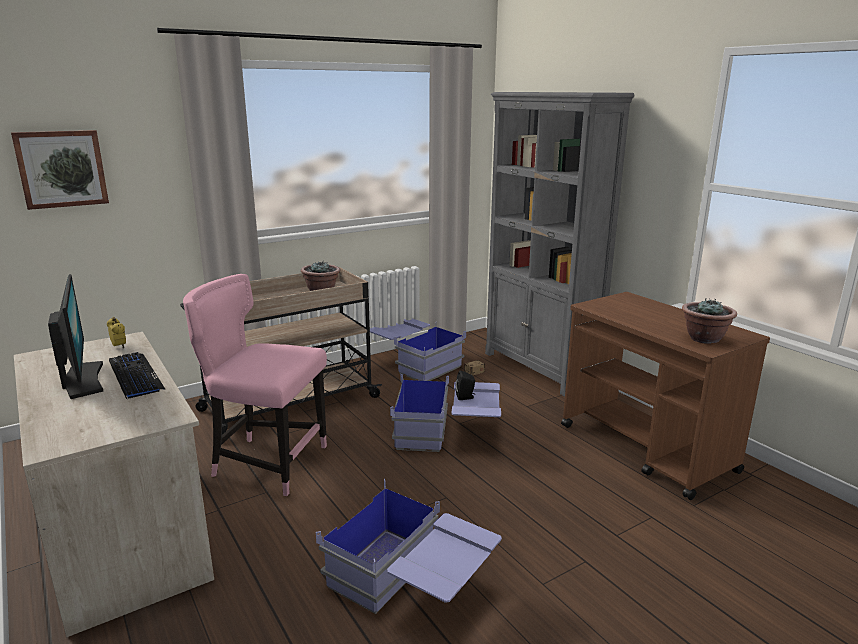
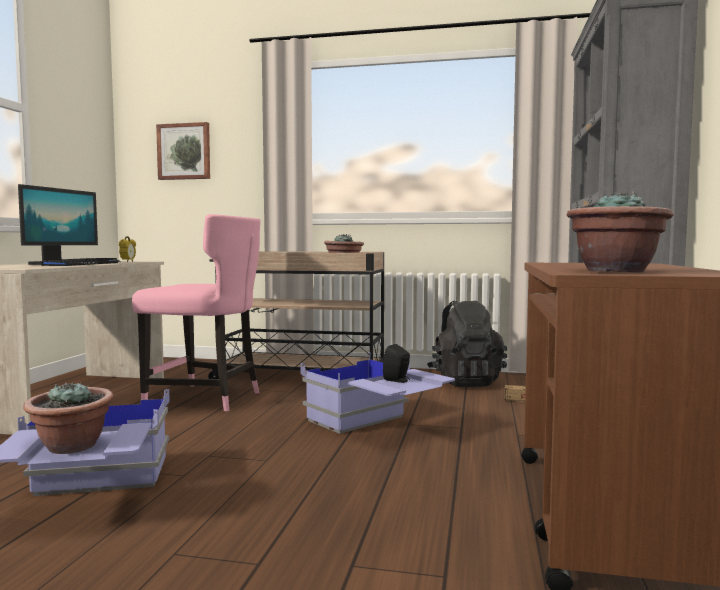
camera: 45 degrees right, 15 degrees down
(267, 463) = (207, 399): pink chair -> pink chair turned 135 degrees clockwise
(415, 364) = (465, 381): blue storage box -> black backpack
(448, 558) = (72, 447): none -> potted plant

